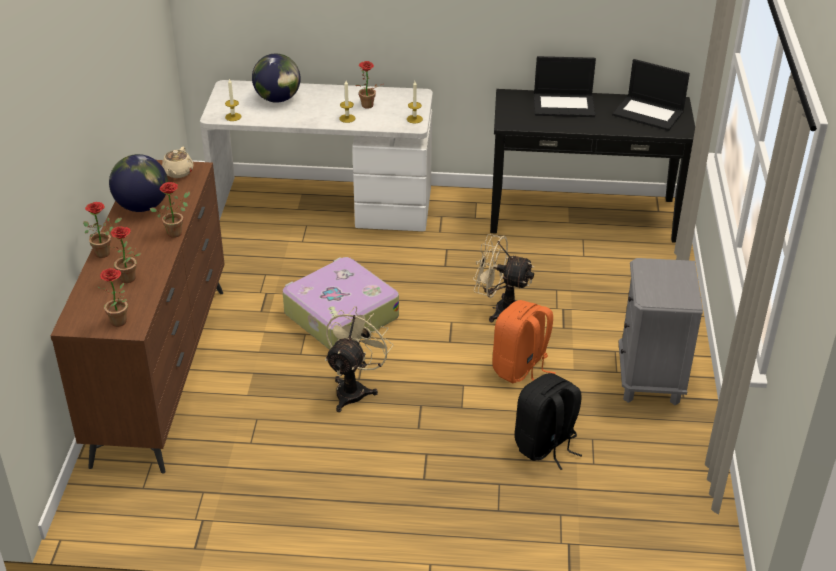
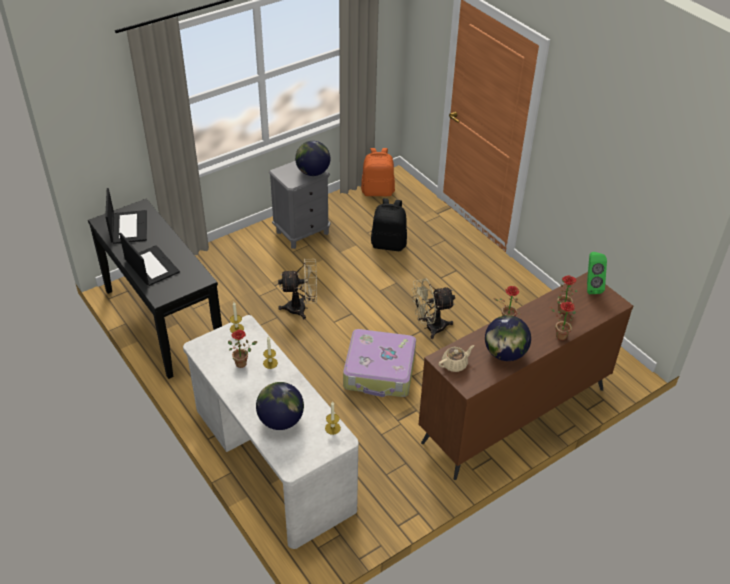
camera: 130 degrees left, 5 degrees up
(121, 322) = (590, 287): potted plant -> green speaker
(500, 310) = (302, 308): beige fan -> beige fan turned 75 degrees counterclockwise
(521, 369) = (344, 277): orange backpack -> orange backpack (378, 191)
(653, 292) = (313, 172): none -> globe

